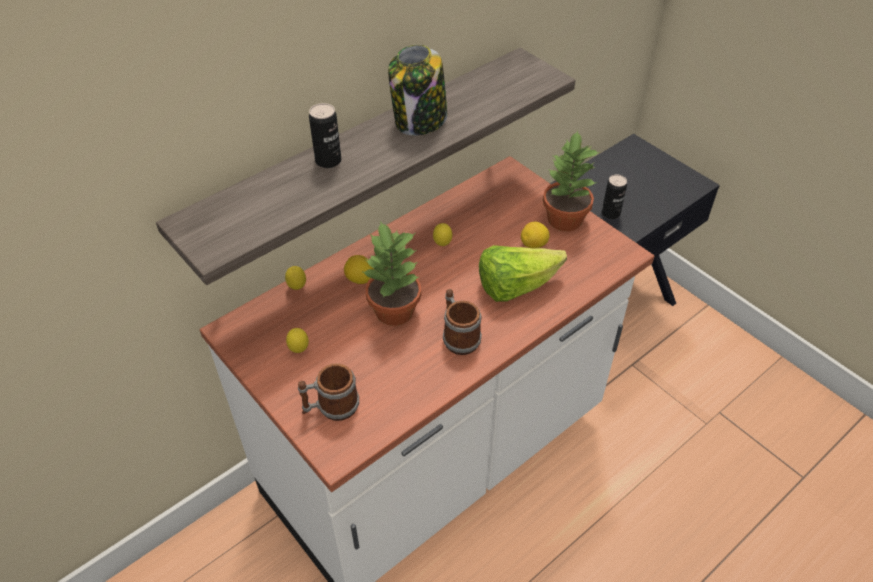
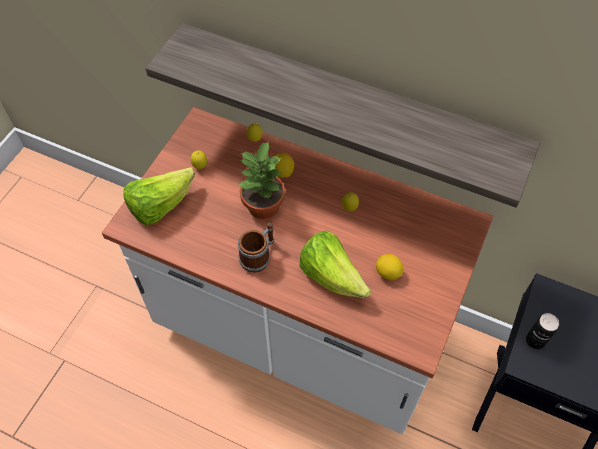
camera: 65 degrees right, 10 degrees up
(328, 161) = (292, 79): can -> none
(331, 407) = (160, 206): mug -> lettuce
(420, 121) = (377, 113): jar -> none
(564, 220) = (434, 286): potted plant -> none

